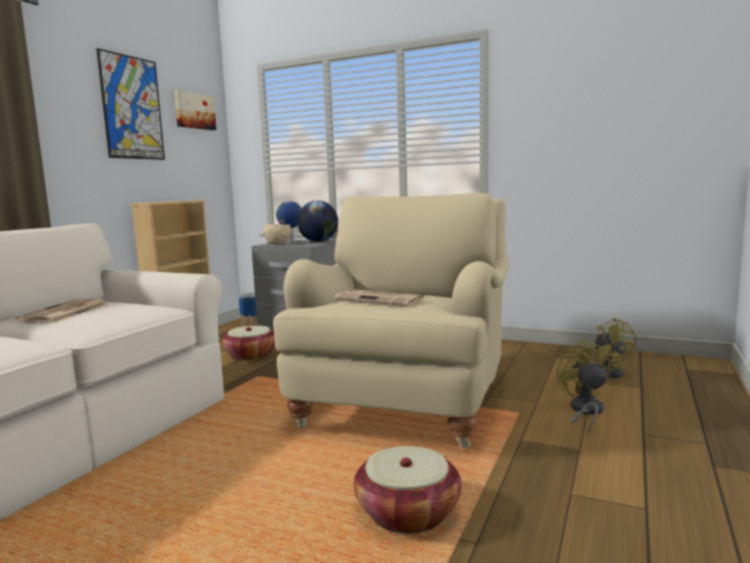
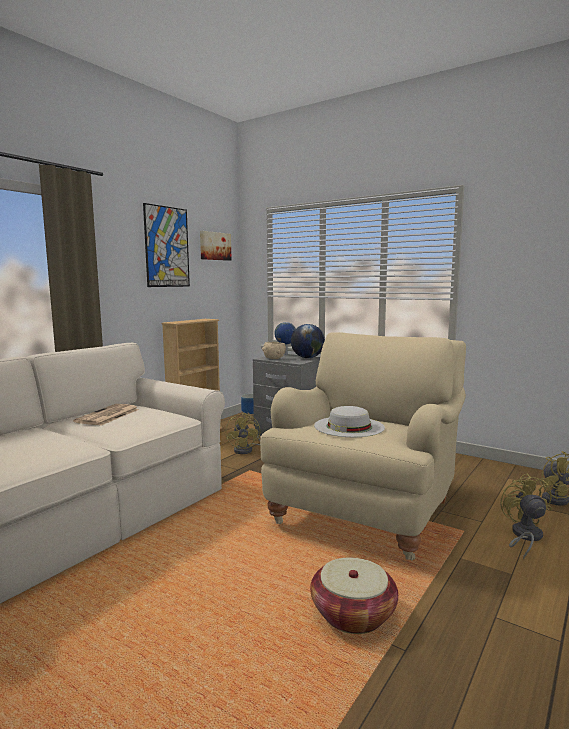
camera: 10 degrees right, 0 degrees up
(251, 356) = (246, 450): basket -> yellow fan
(381, 299) = (349, 426): newspaper -> white hat

